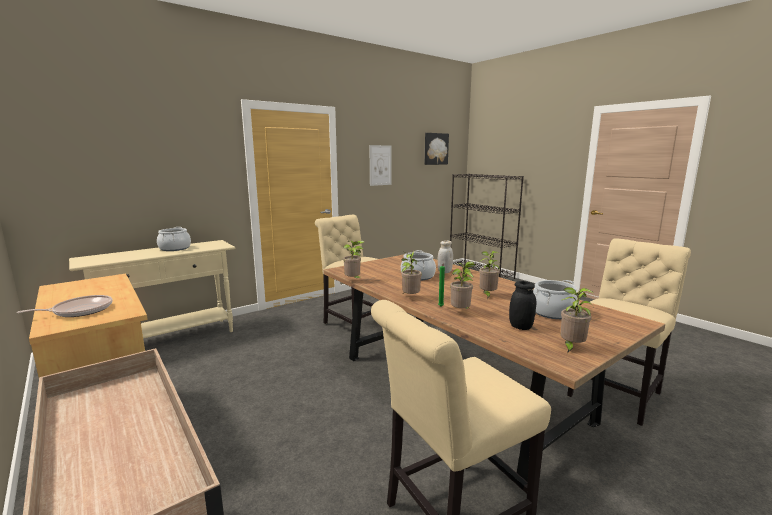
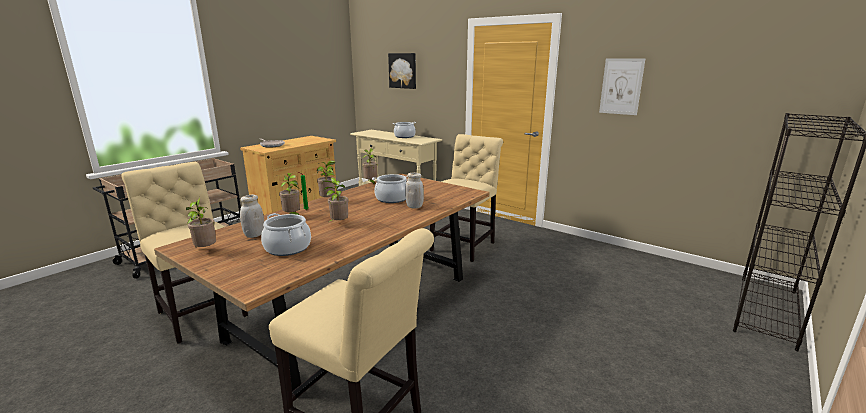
camera: 75 degrees right, 5 degrees up
(435, 149) = (754, 63): picture -> picture (403, 70)
(520, 327) = (254, 235): black jar -> white jar

